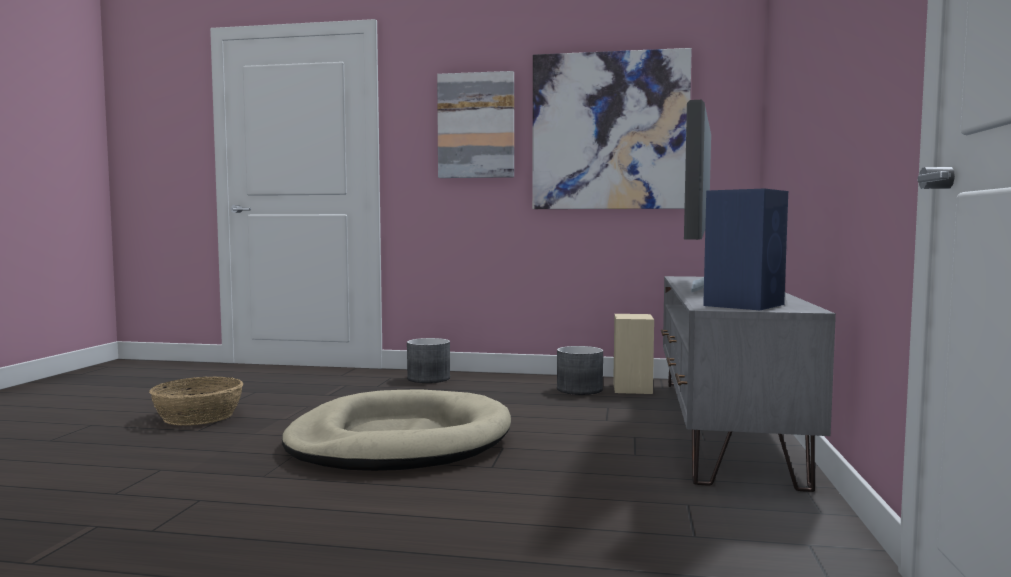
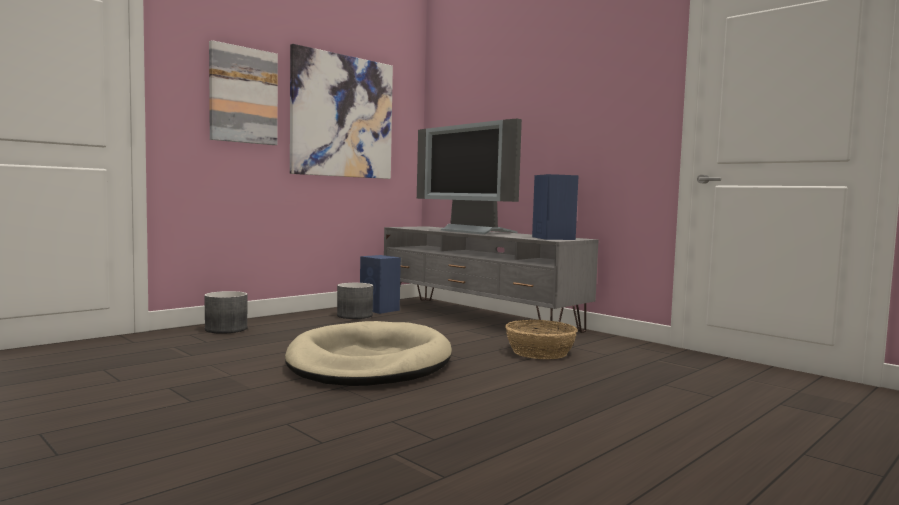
camera: 55 degrees left, 0 degrees up
(199, 416) = (139, 395): basket -> basket (539, 352)
(632, 389) = (380, 310): beige speaker -> blue speaker

